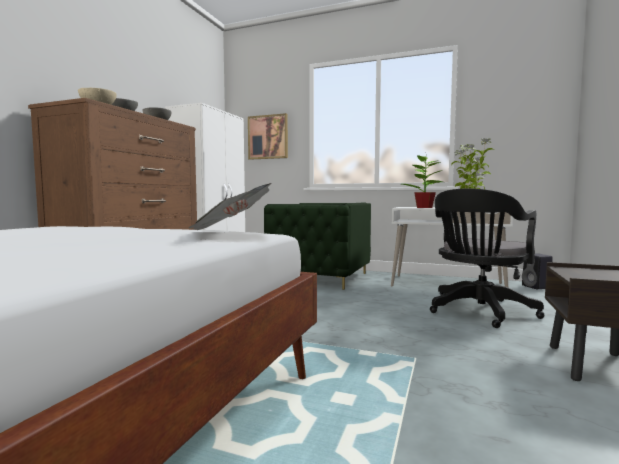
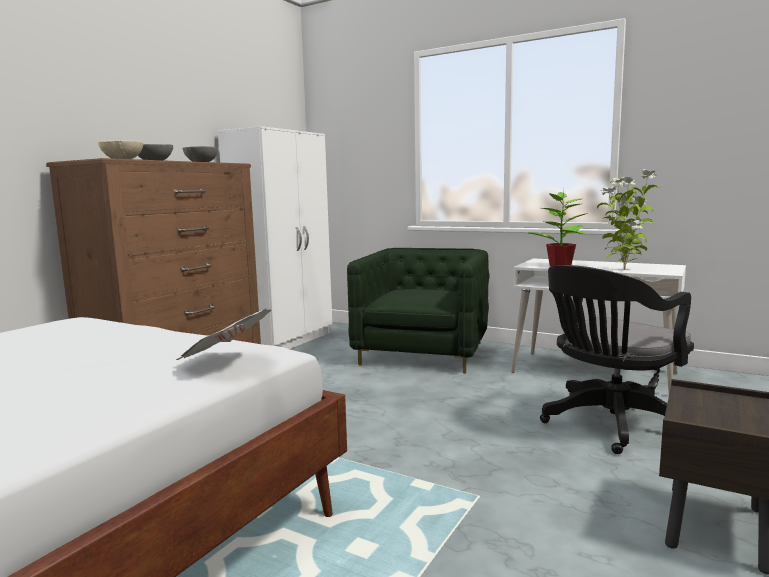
camera: 10 degrees right, 5 degrees up
(268, 137) = (361, 155): picture -> none
(320, 277) = (423, 353): green armchair -> green armchair turned 105 degrees counterclockwise
(537, 287) = (728, 381): black speaker -> none

